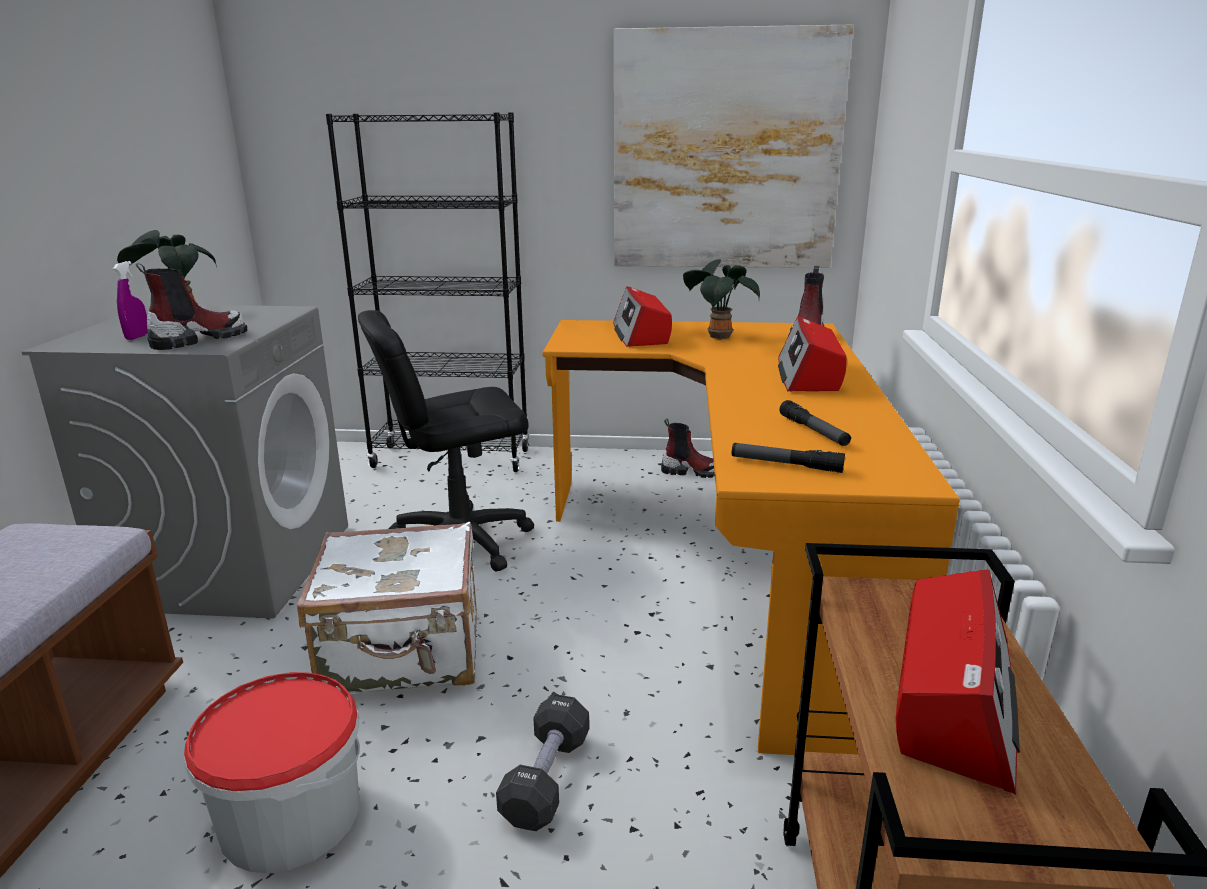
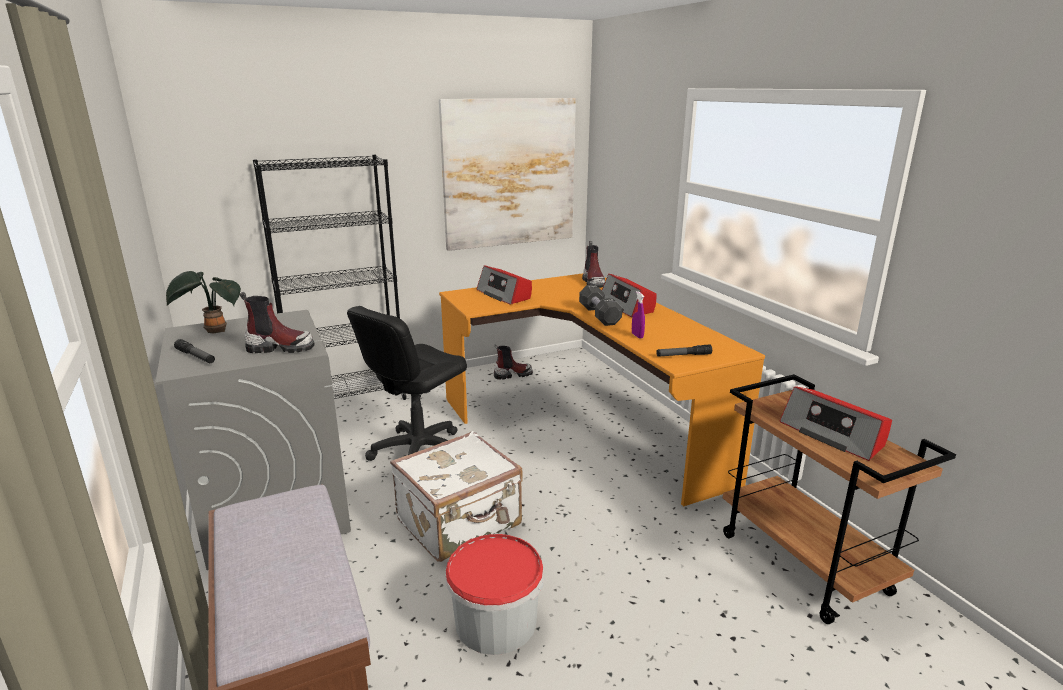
camera: 30 degrees left, 0 degrees up
(137, 337) = (226, 354): purple spray bottle -> purple spray bottle (637, 336)
(198, 339) = (280, 348): boot -> boot turned 75 degrees clockwise
(546, 779) = (604, 553): black dumbbell -> black dumbbell (599, 315)
(717, 337) = (548, 290): potted plant -> none
(813, 431) = (671, 336): flashlight -> flashlight (196, 356)
(954, 699) = (833, 434): radio -> radio turned 150 degrees clockwise

